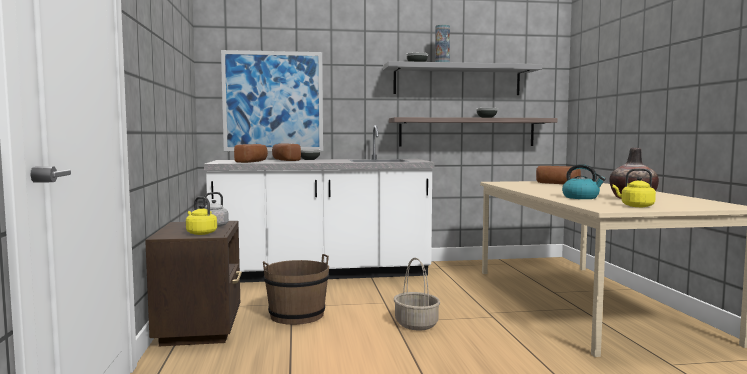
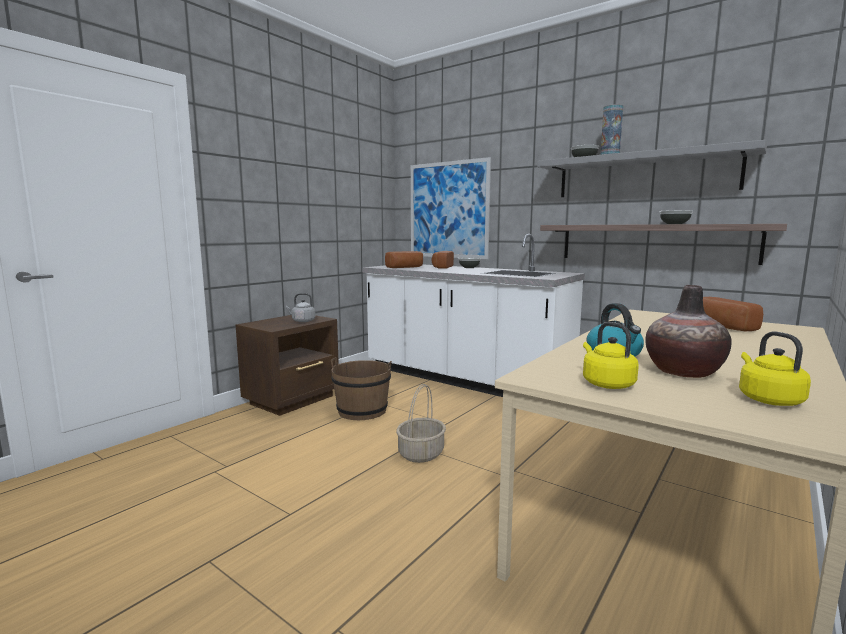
camera: 45 degrees right, 5 degrees up
(200, 233) = (273, 325): yellow kettle -> yellow kettle (767, 399)

